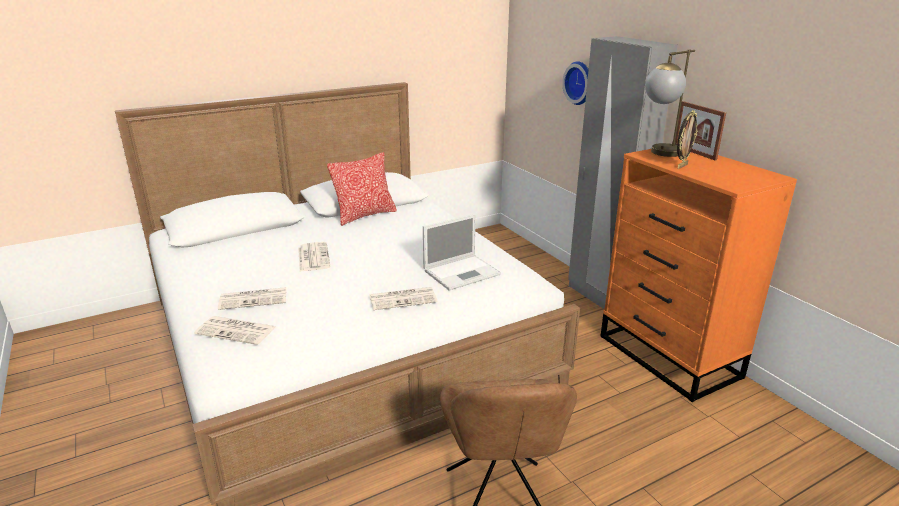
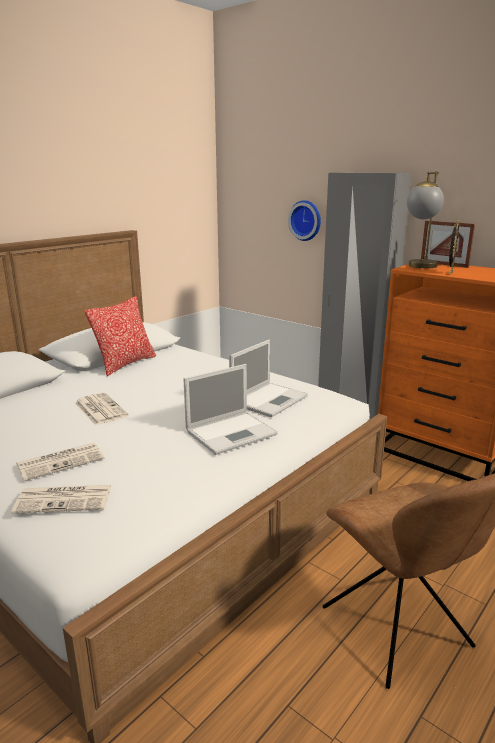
camera: 20 degrees left, 5 degrees down
(403, 299) = (232, 432): newspaper -> laptop

